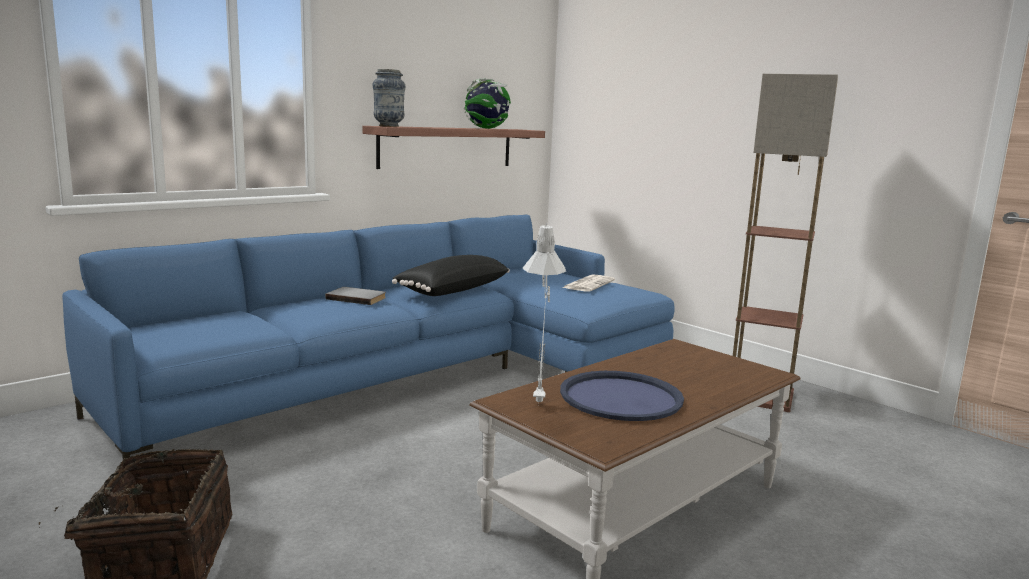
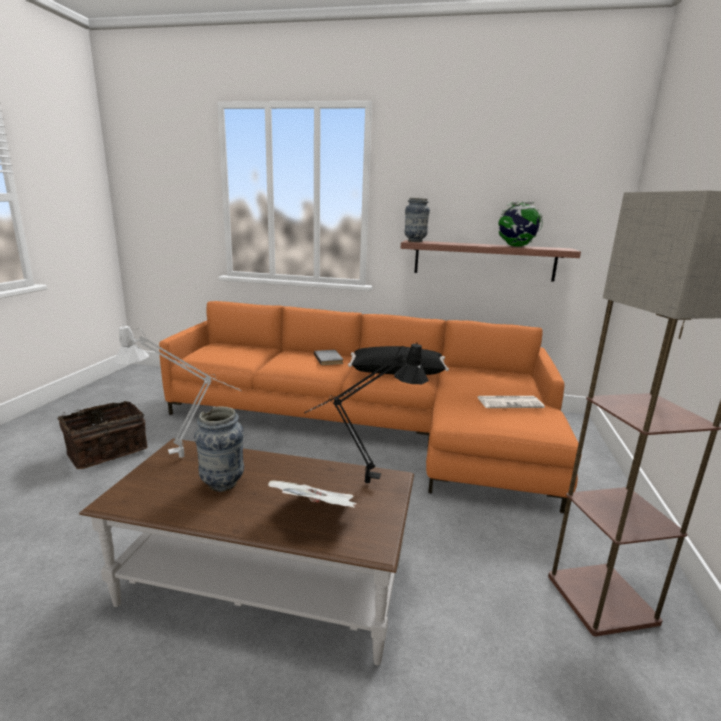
camera: 55 degrees right, 5 degrees up
(418, 375) = (371, 425): blue sofa -> orange sofa
(620, 397) = (222, 484): blue tray -> vase
(674, 355) = (359, 482): none -> black table lamp
(710, 377) = (317, 513): none -> newspaper

